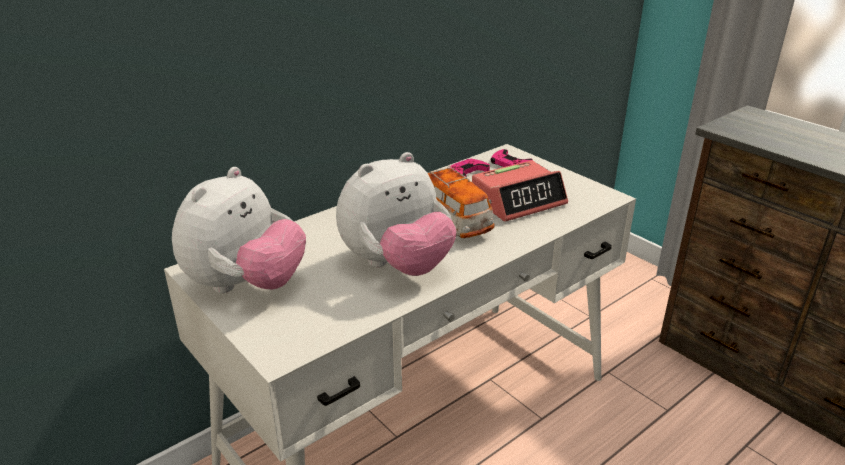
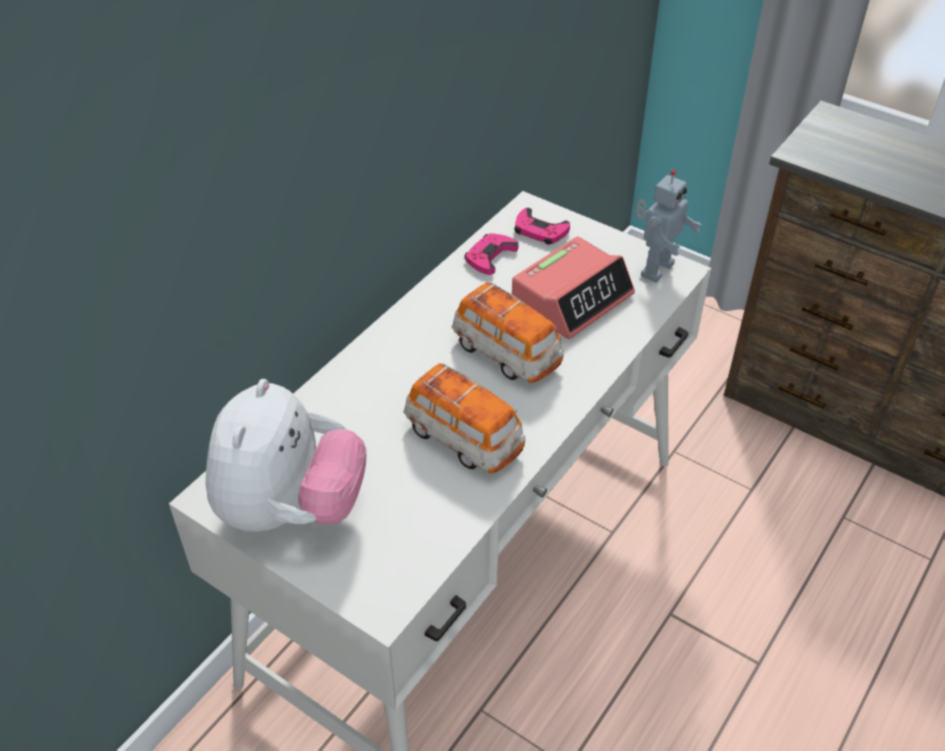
camera: 15 degrees left, 15 degrees up
(397, 266) = (464, 439): plush toy -> toy car
(590, 193) = (655, 269): none -> toy robot

